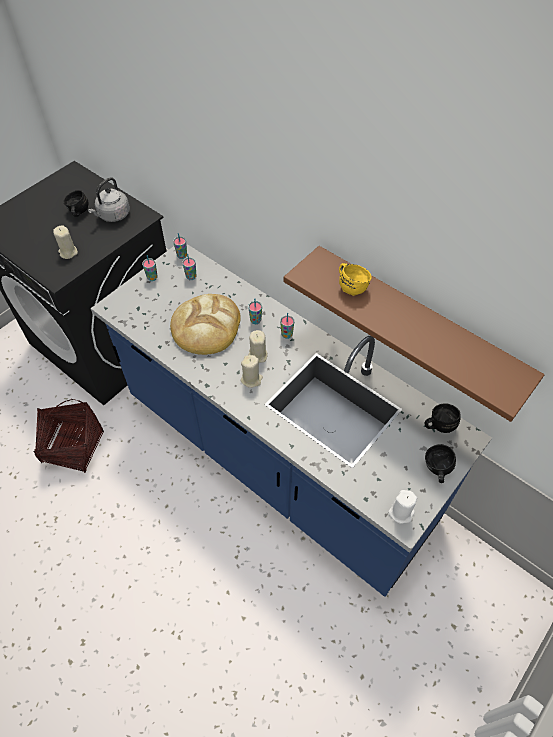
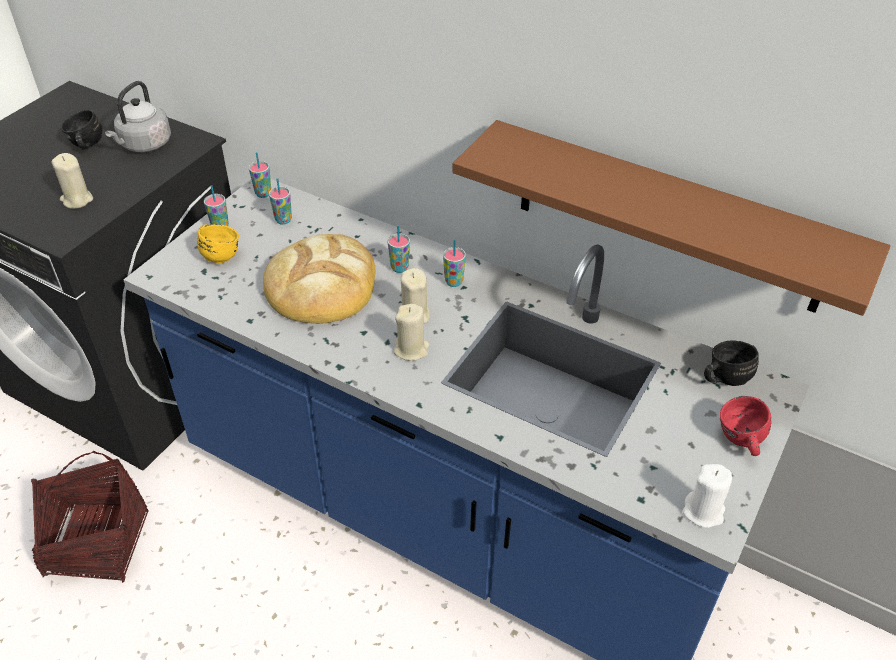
camera: 10 degrees left, 10 degrees down
(351, 286) = (562, 164): yellow mug -> yellow mug (219, 254)
(436, 470) = (740, 442): black mug -> red mug

